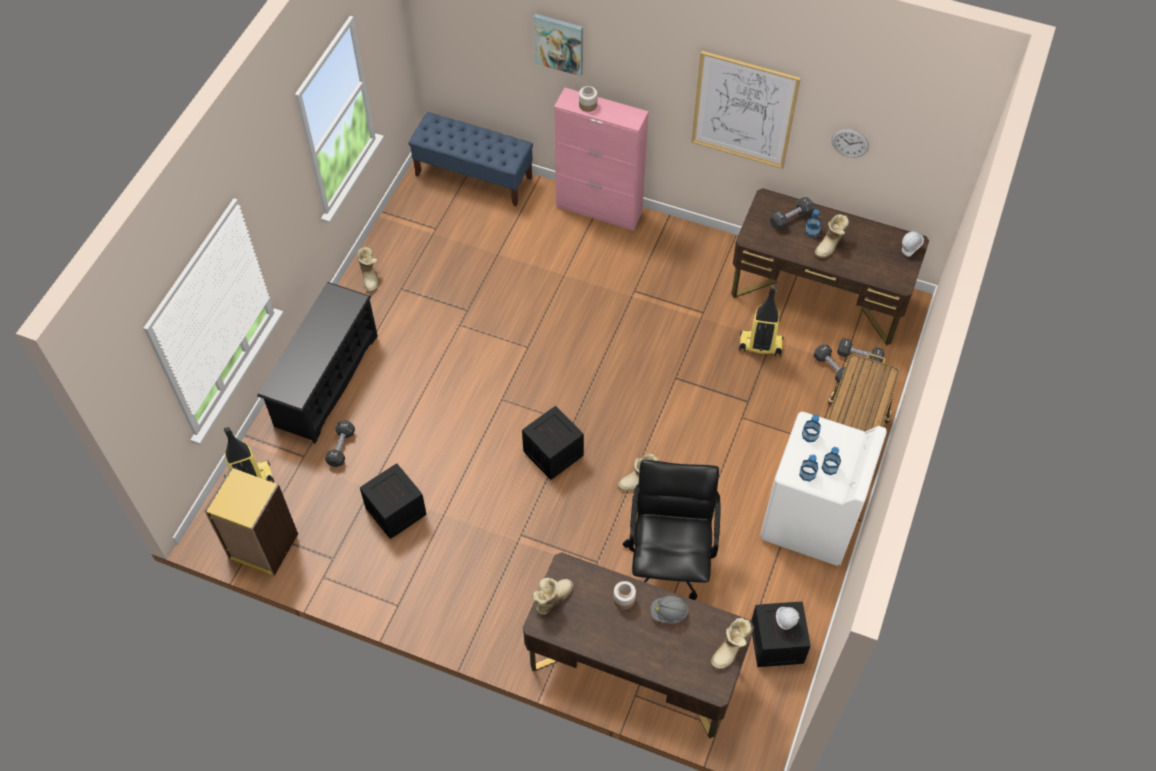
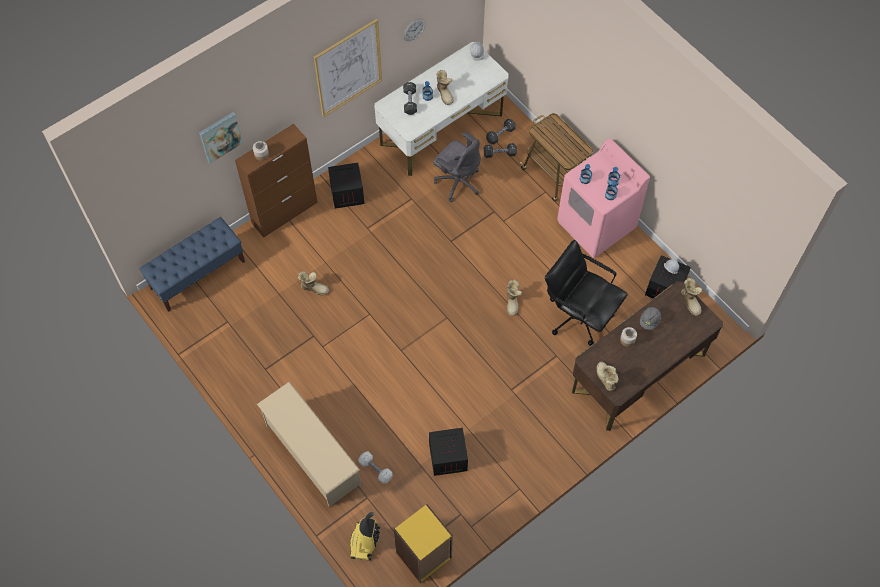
camera: 60 degrees left, 5 degrees up
(326, 380) = (312, 455): black shoe rack -> beige shoe rack
(341, 448) = (375, 469): black dumbbell -> white dumbbell
(370, 277) = (241, 385): boot -> boot (314, 288)
(554, 453) = (463, 340): crate -> crate (347, 193)
(599, 209) = (285, 212): pink cabinet -> brown cabinet
(760, 346) = (457, 182): vacuum cleaner -> grey office chair
(810, 520) = (596, 225): white washing machine -> pink washing machine
(818, 295) = (442, 129): brown desk -> white desk

